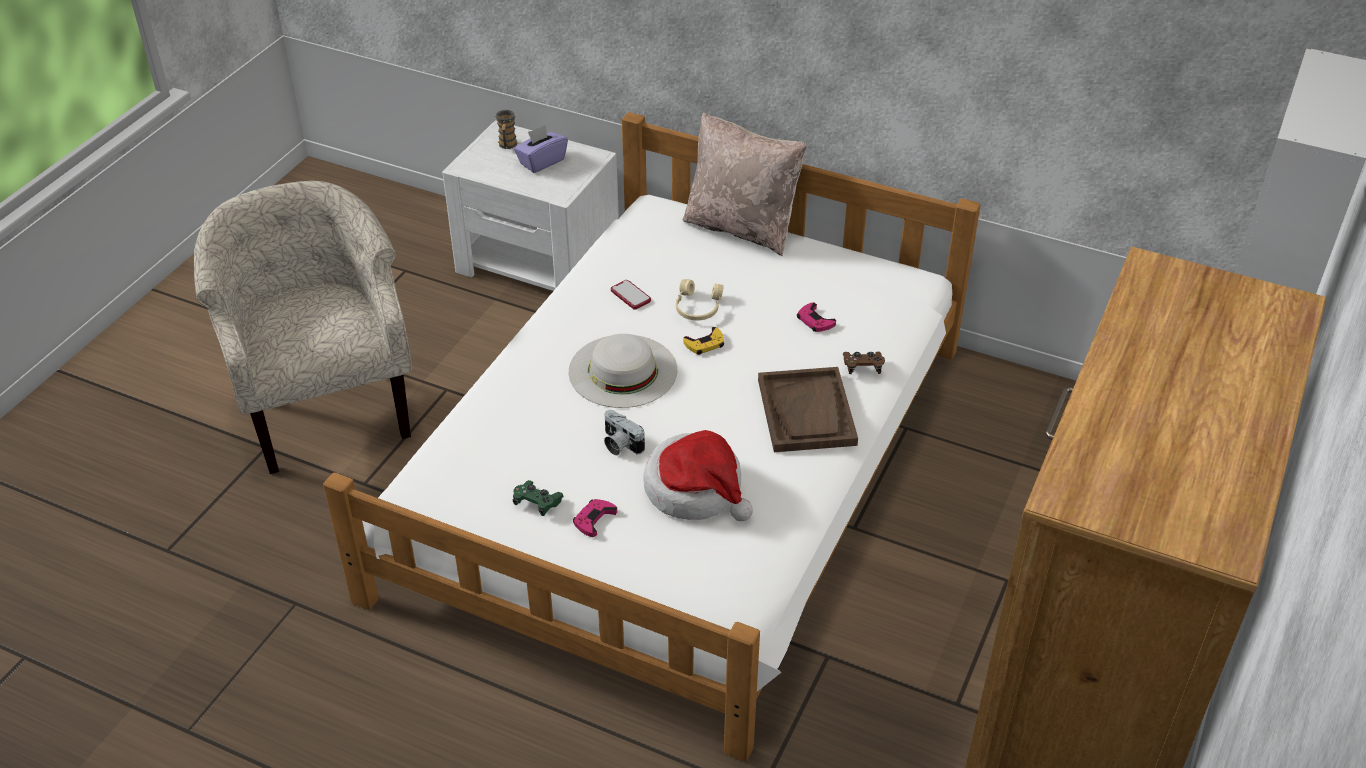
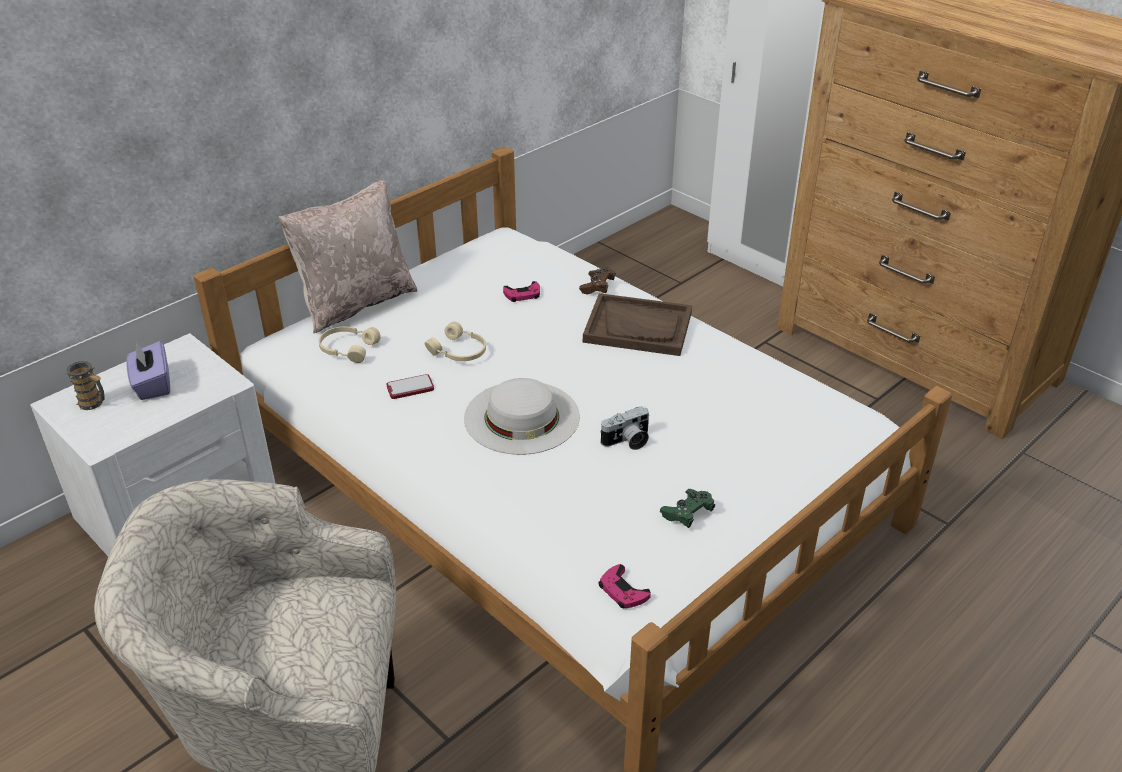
camera: 70 degrees left, 5 degrees down
(594, 519) = (725, 479): pink game controller -> pink game controller (622, 591)
(666, 244) = (348, 348): none -> beige headphones
(696, 490) = (709, 409): hat -> none
(705, 344) = (514, 359): yellow game controller -> none

